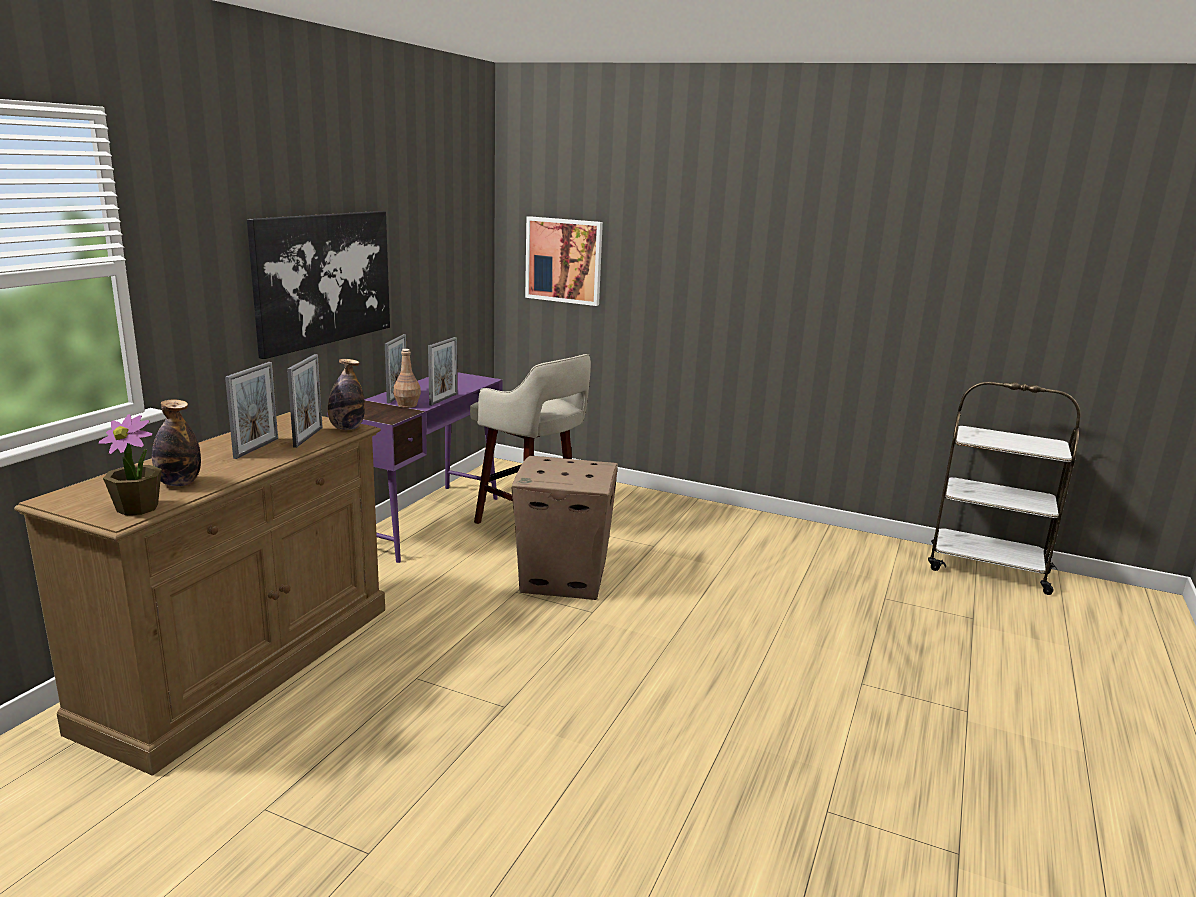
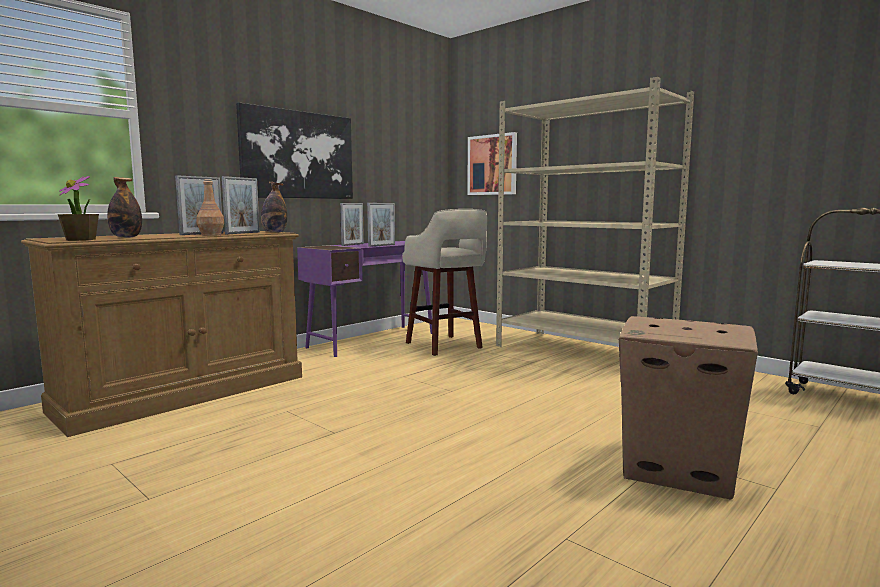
camera: 20 degrees right, 10 degrees down
(407, 405) = (353, 246): brown bottle -> brown bottle (211, 235)
(564, 578) = (446, 373): cardboard box -> cardboard box (680, 468)
(699, 519) = (582, 351): none -> beige bookcase

